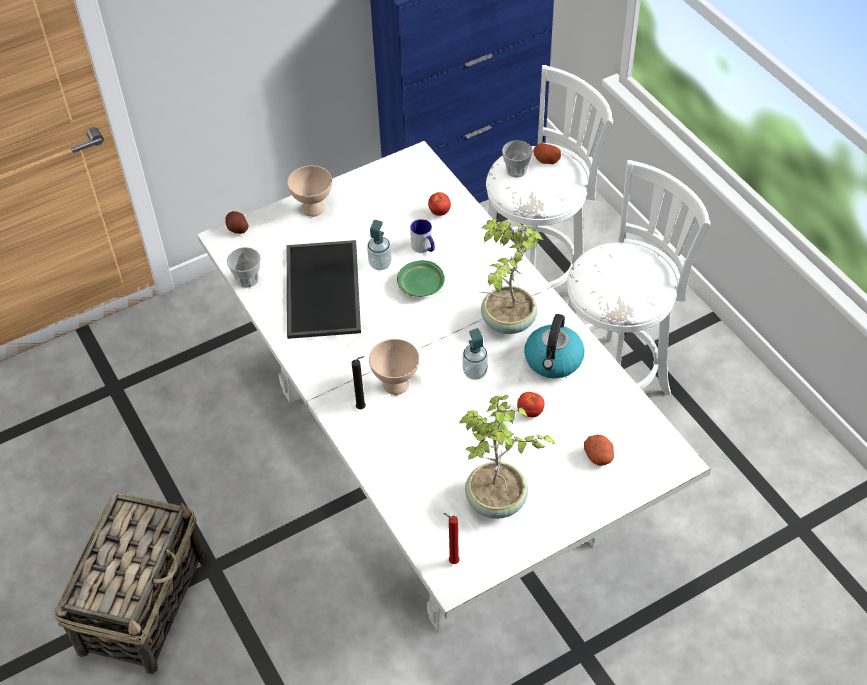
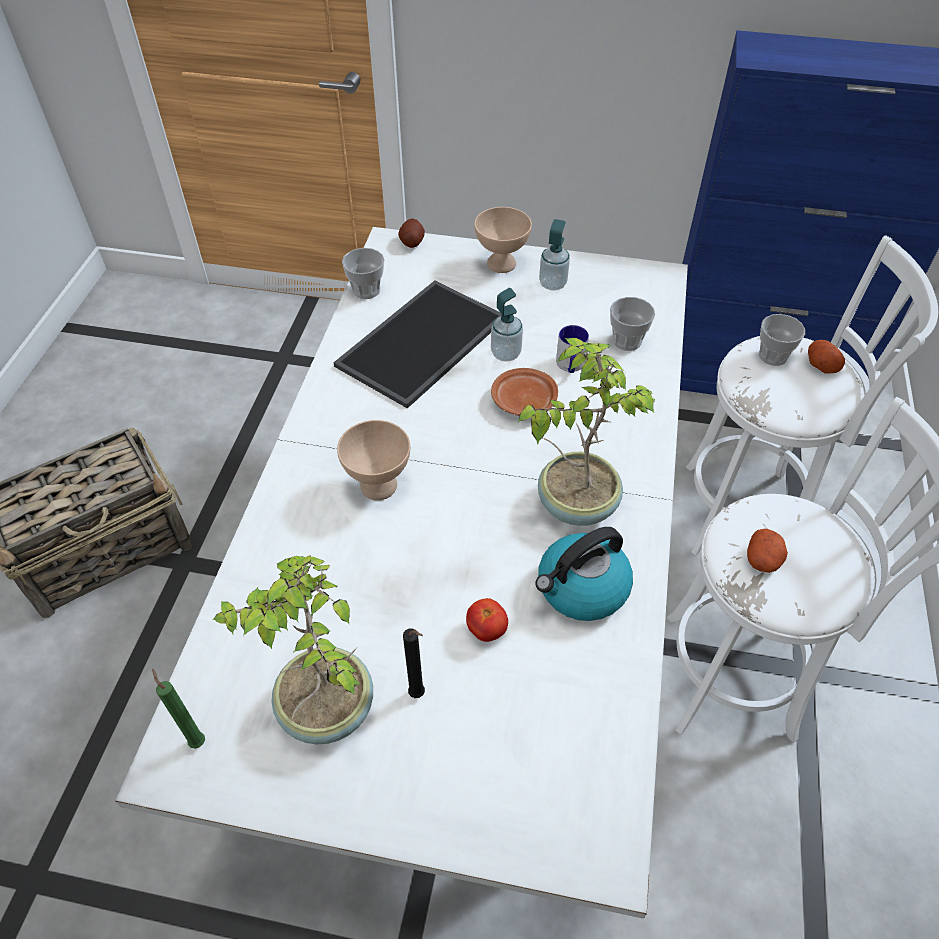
camera: 40 degrees right, 0 degrees up
(362, 407) = (318, 485): black candle -> black candle (418, 695)
(421, 285) = (523, 401): green plate -> brown plate
(439, 212) = (627, 340): tomato -> cup
(452, 561) = (197, 740): red candle -> green candle
(475, 372) = (476, 534): soap dispenser -> soap dispenser (552, 284)
(599, 456) = (509, 758): potato -> potato (763, 560)

